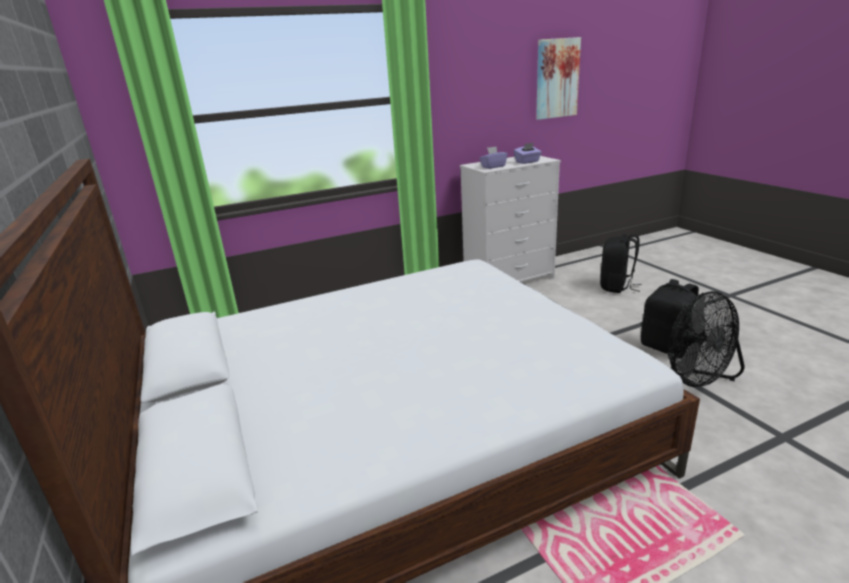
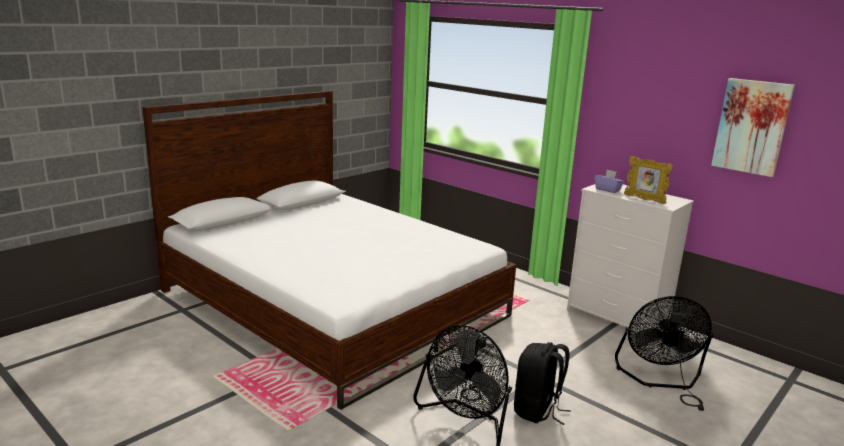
camera: 65 degrees right, 5 degrees down
(527, 162) = (644, 199): purple tissue box -> picture frame
(617, 287) = (666, 381): black backpack -> black fan

